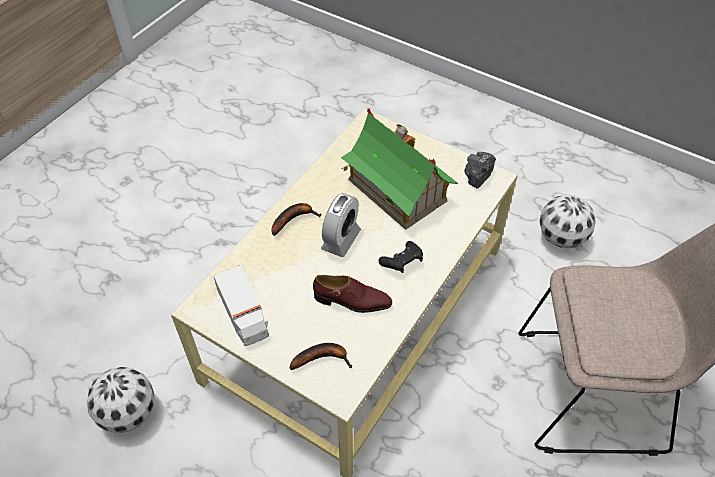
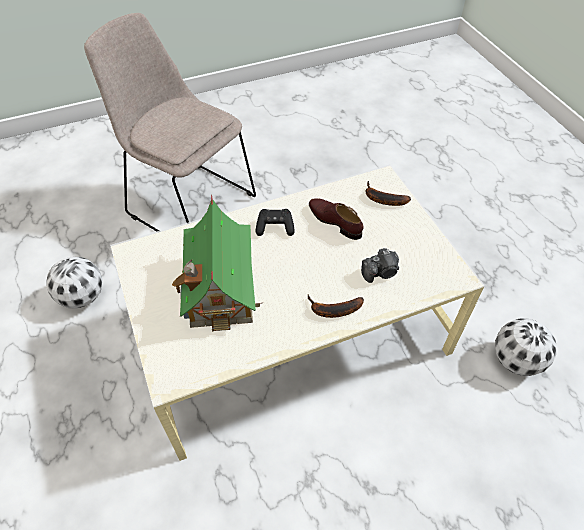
camera: 145 degrees left, 0 degrees up
(244, 315) = (423, 253): toy truck -> none
(341, 239) = (306, 269): alarm clock -> none
(477, 176) = (143, 259): camera -> camera (380, 272)

